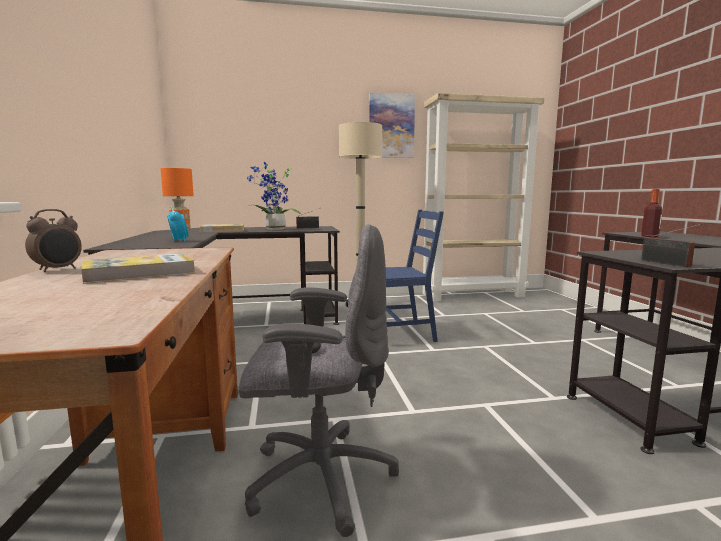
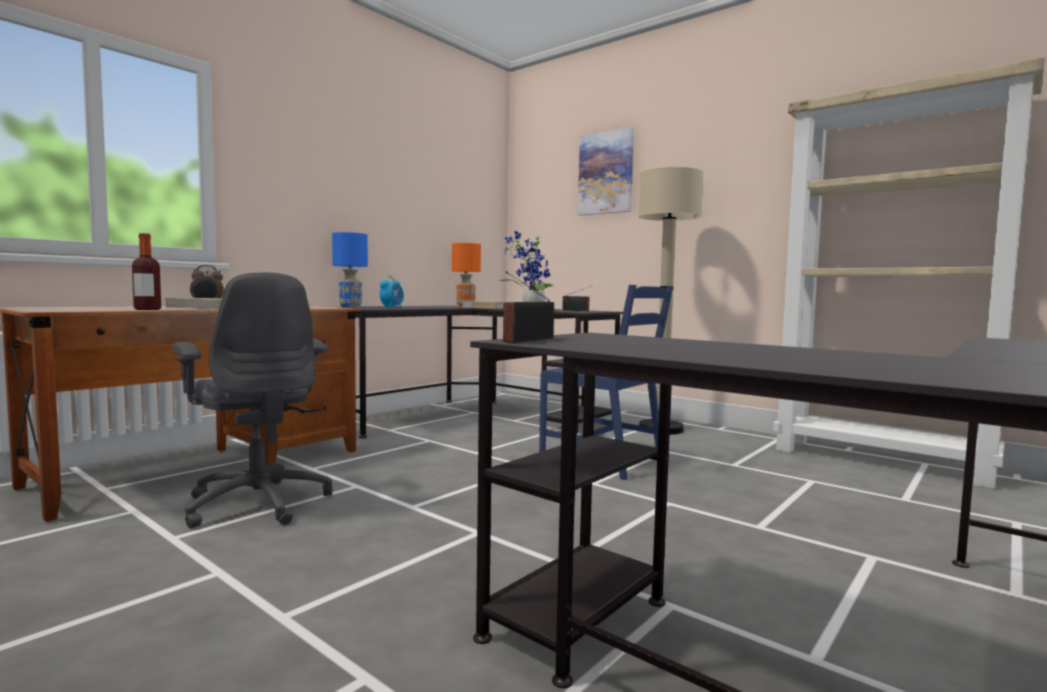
camera: 50 degrees right, 5 degrees down
(120, 244) = (350, 306): none -> blue table lamp
(391, 126) = (753, 166): picture -> picture (606, 173)
(650, 236) = (993, 343): bottle -> bottle (147, 309)

